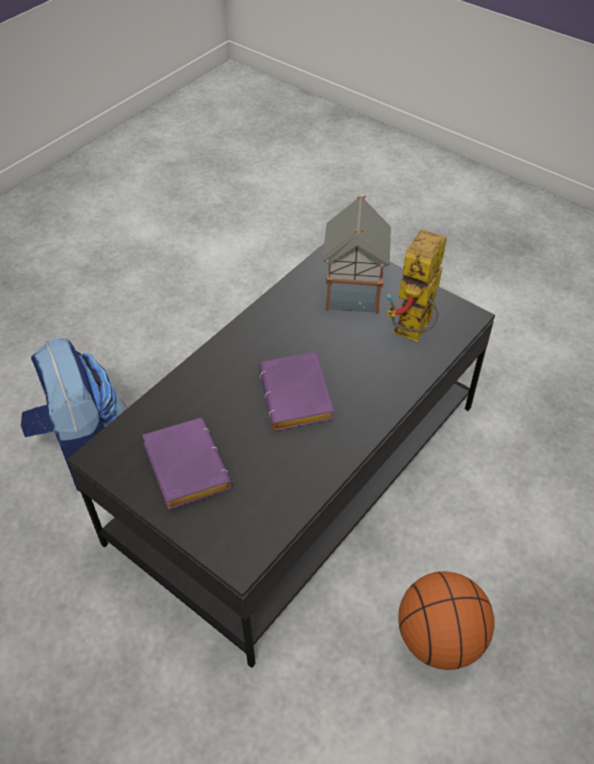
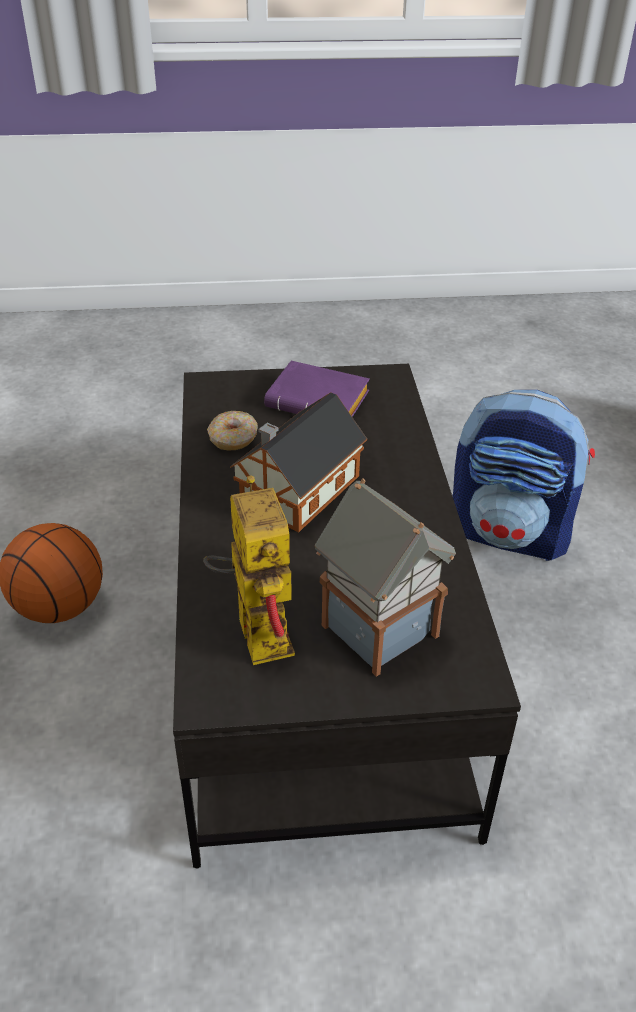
camera: 135 degrees right, 10 degrees down
(287, 475) = (233, 439): none -> donut
(299, 398) = (296, 492): purple book -> toy house

